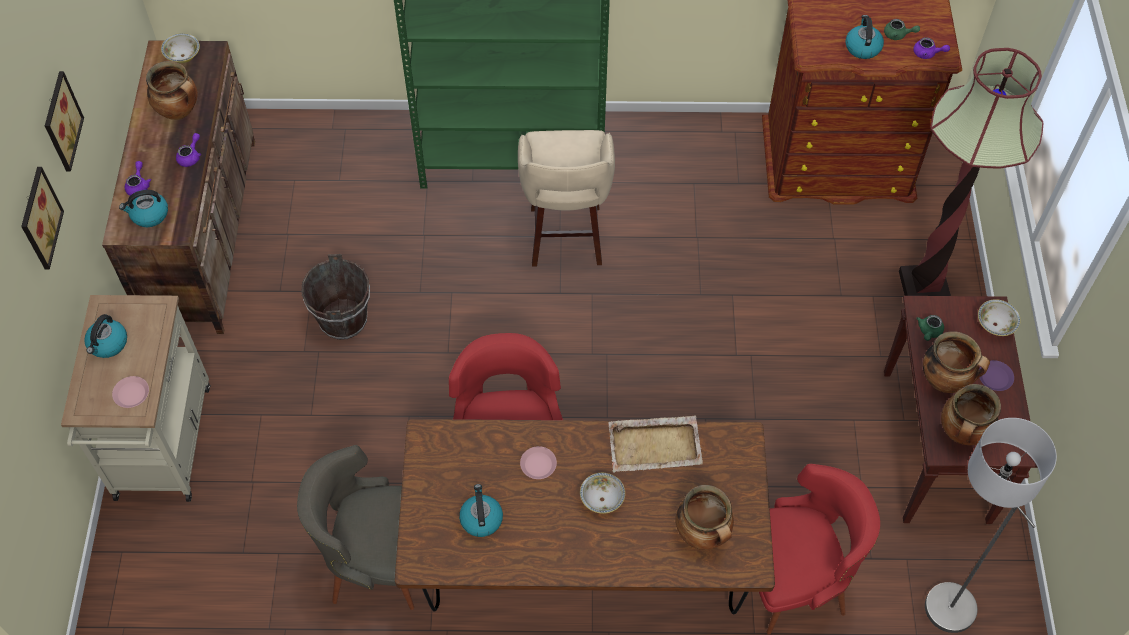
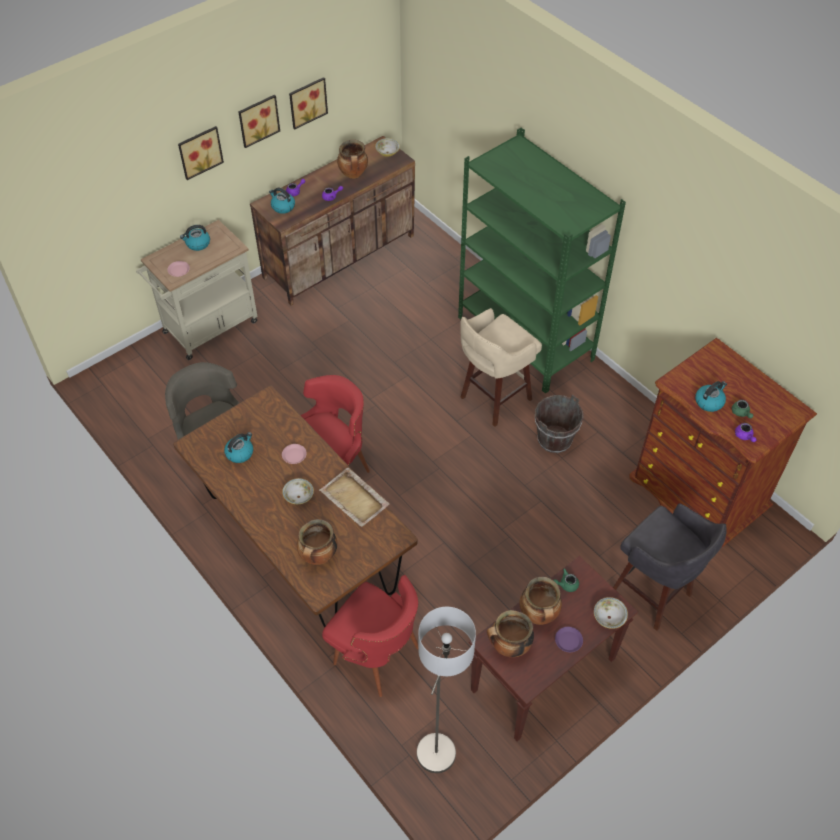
camera: 50 degrees right, 5 degrees down
(81, 55) = (307, 102): none -> picture
(343, 320) = (345, 344): brown bucket -> brown bucket (554, 440)
(923, 287) = (653, 596): floor lamp -> grey stool

